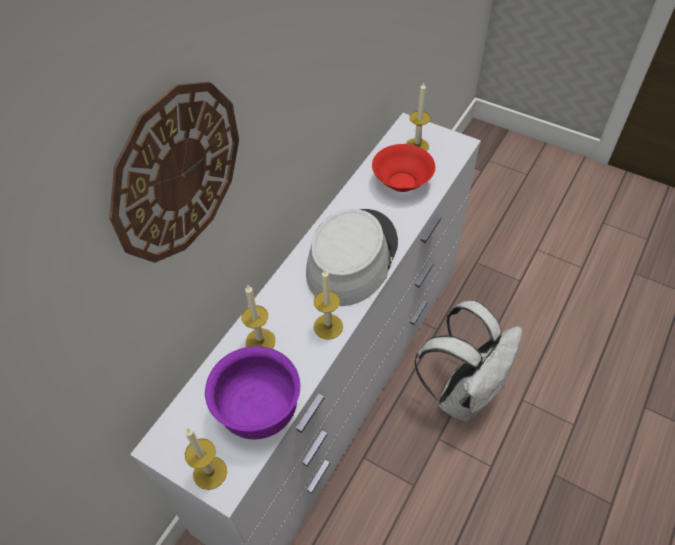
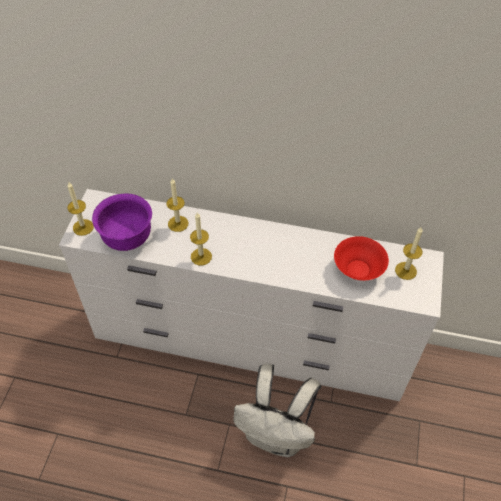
camera: 70 degrees right, 0 degrees up
(177, 173) = (174, 87): wall clock -> none
(351, 257) = (266, 255): grey hat -> none

